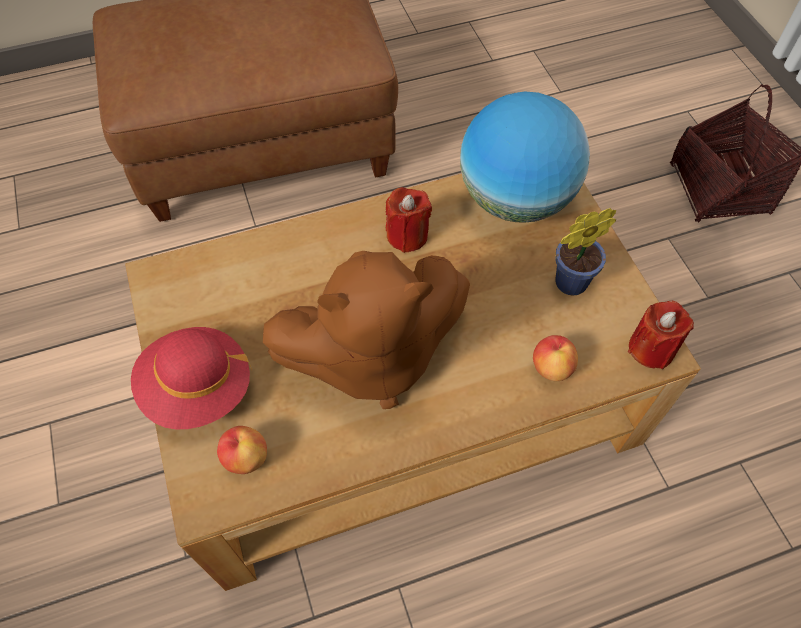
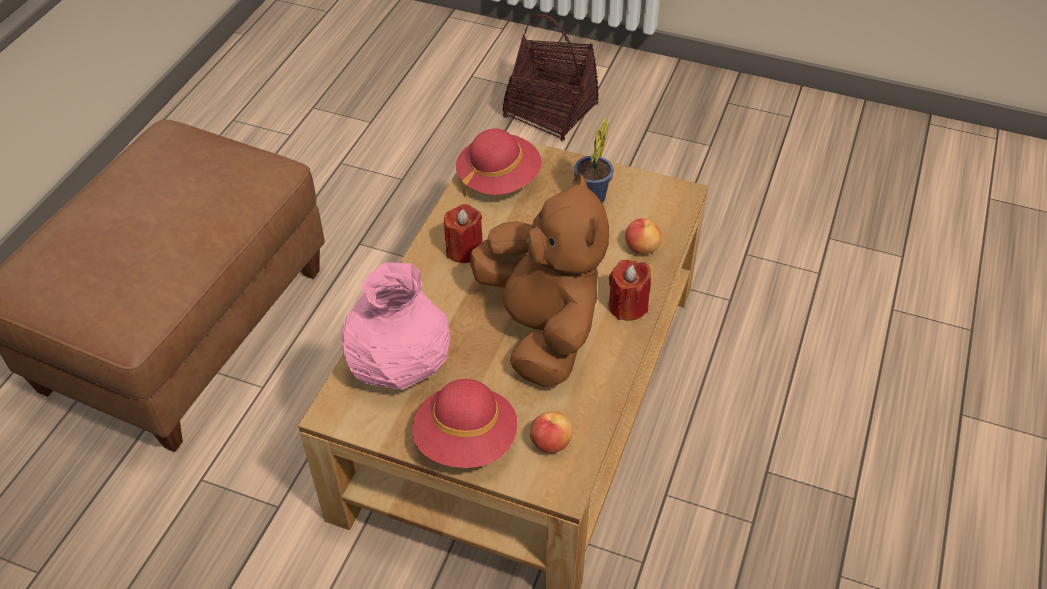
camera: 50 degrees left, 10 degrees down
(238, 283) = (399, 366): none -> pink vase
(371, 356) = (541, 329): brown plush toy -> brown plush toy turned 45 degrees counterclockwise
(515, 199) = (498, 179): globe -> red hat
(651, 348) = (674, 196): red candle -> red candle (627, 306)

